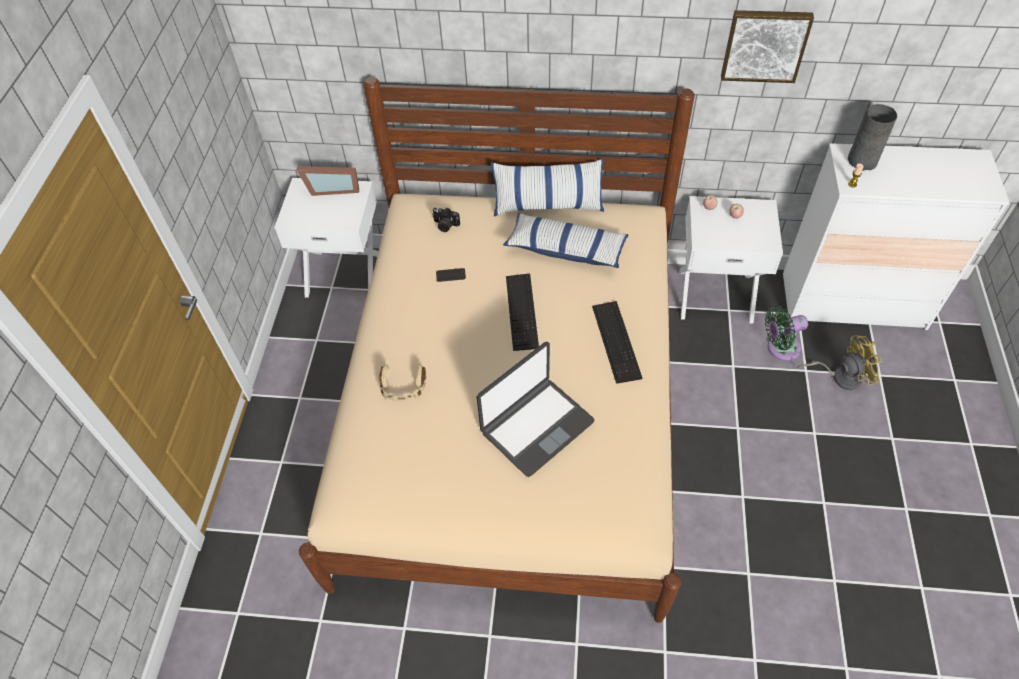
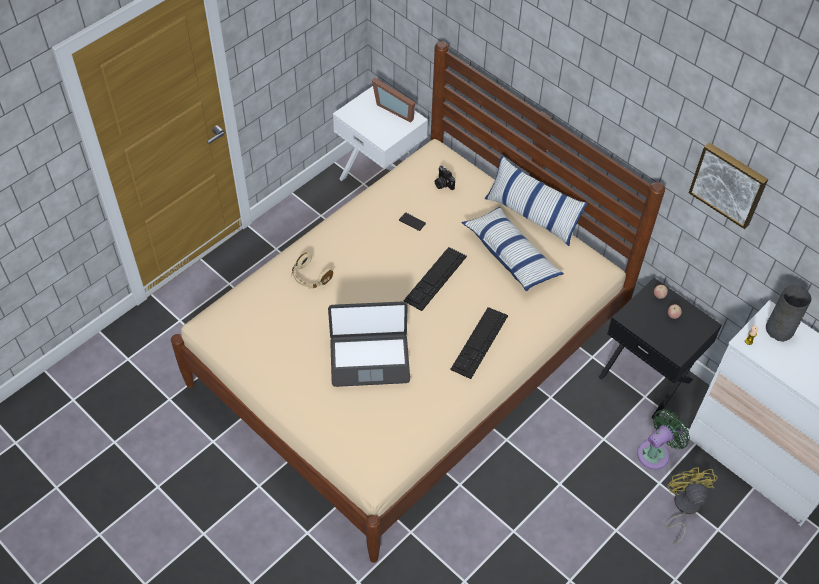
camera: 35 degrees right, 0 degrees up
(715, 294) = (646, 377): white nightstand -> black nightstand
(780, 348) = (656, 452): green fan -> green fan turned 120 degrees clockwise
(840, 376) = (683, 507): yellow fan -> yellow fan turned 120 degrees counterclockwise

